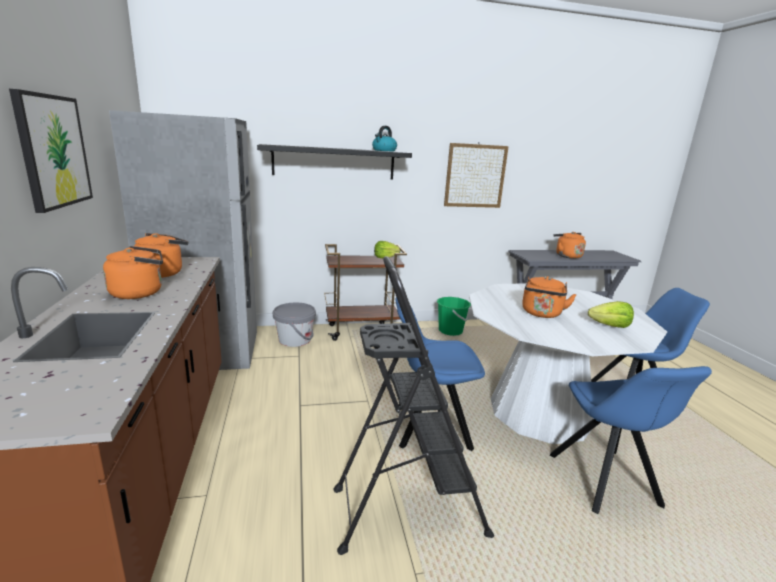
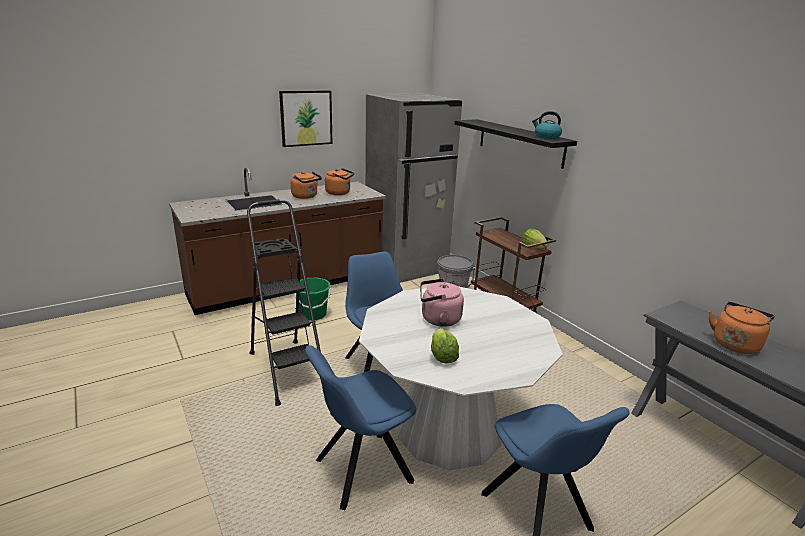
camera: 70 degrees right, 5 degrees up
(450, 331) = (569, 358): green bucket -> green bucket (313, 314)
(475, 175) = (652, 183): picture -> none
(541, 314) = (438, 319): orange kettle -> pink kettle

